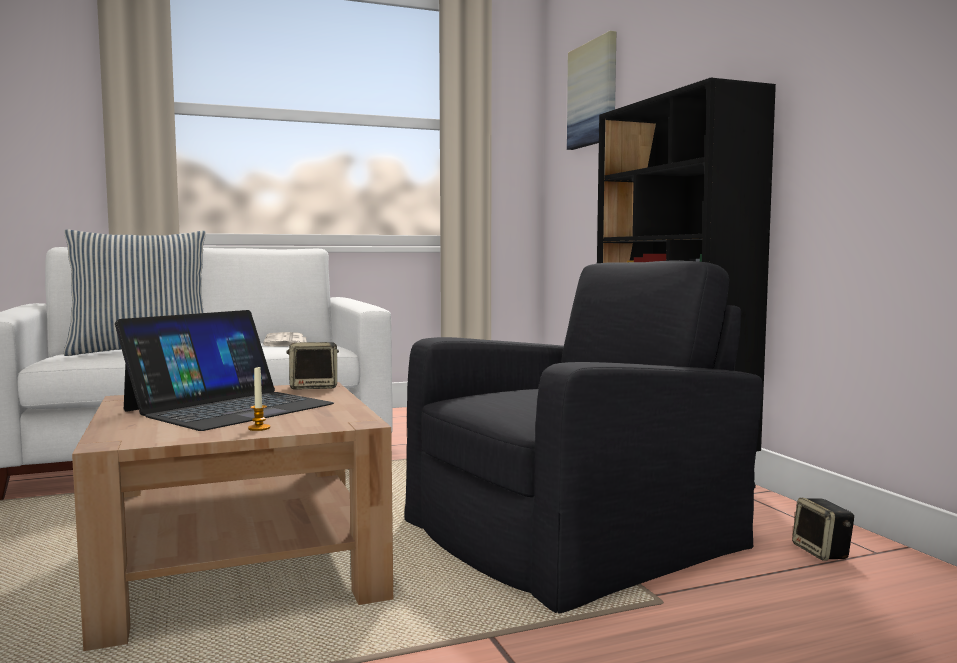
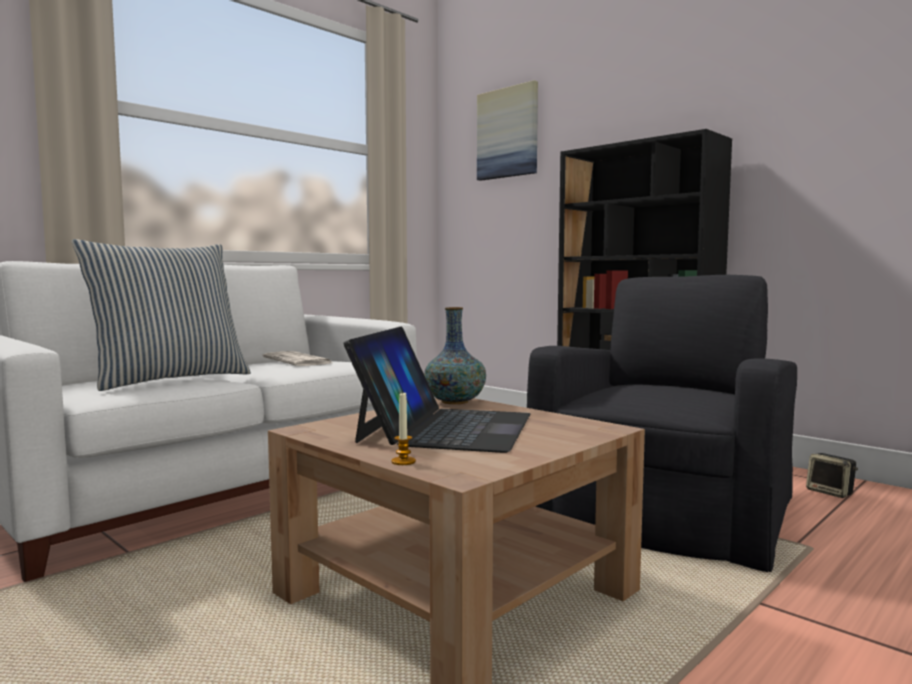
camera: 25 degrees left, 0 degrees up
(259, 428) = (547, 443): candle -> candle (403, 461)
(314, 387) = (455, 402): speaker -> vase

